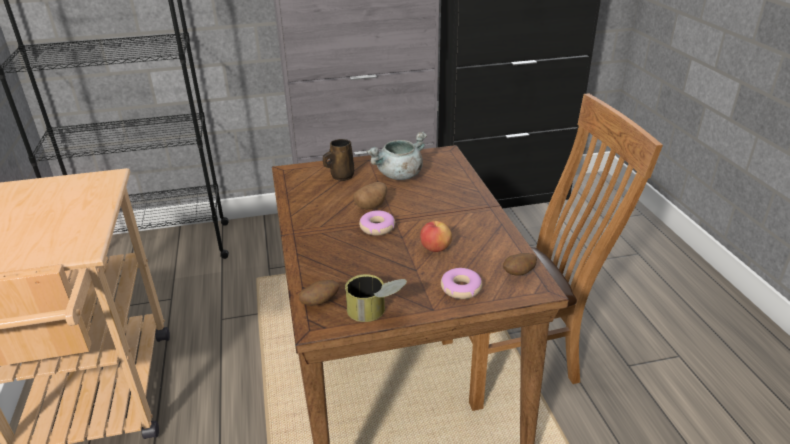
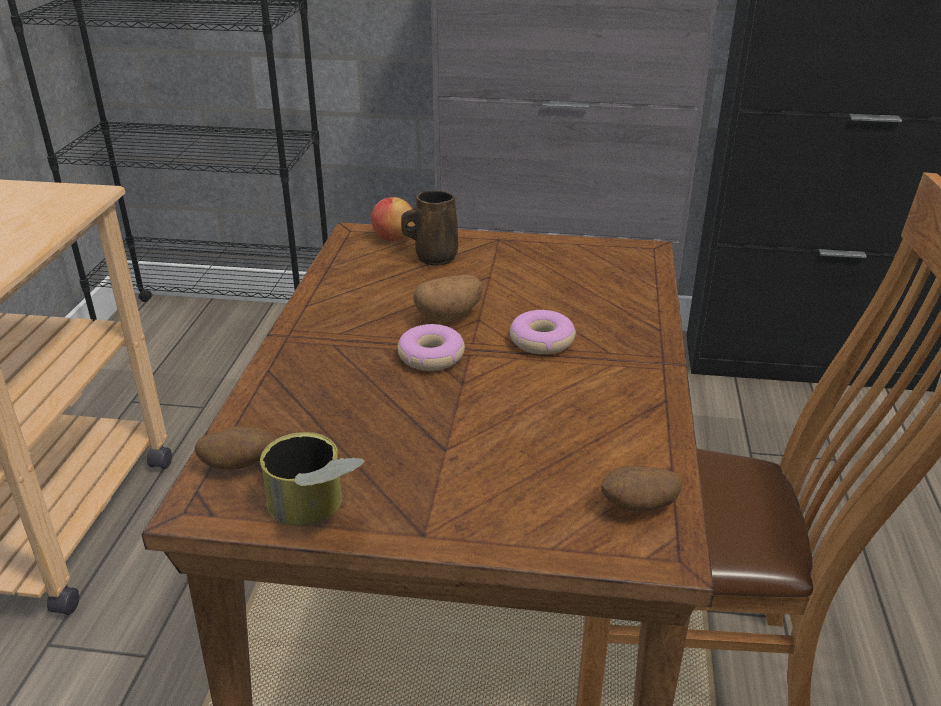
camera: 20 degrees right, 0 degrees up
(399, 175) = (532, 274): grey cooking pot -> none
(435, 248) = (507, 418): apple -> apple (393, 238)
(461, 288) = (504, 507): donut -> donut (541, 341)

